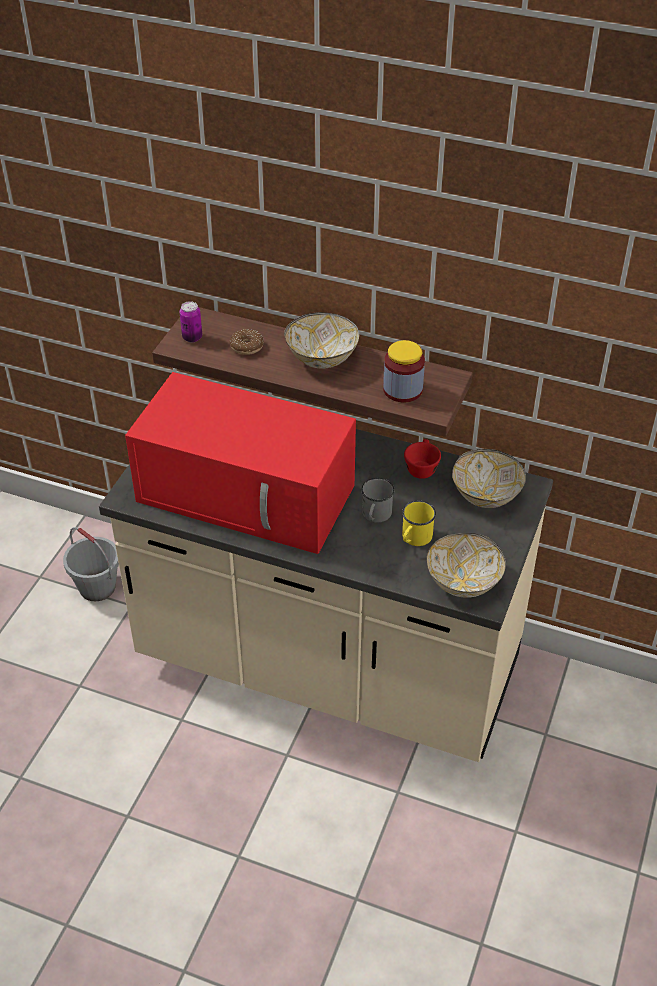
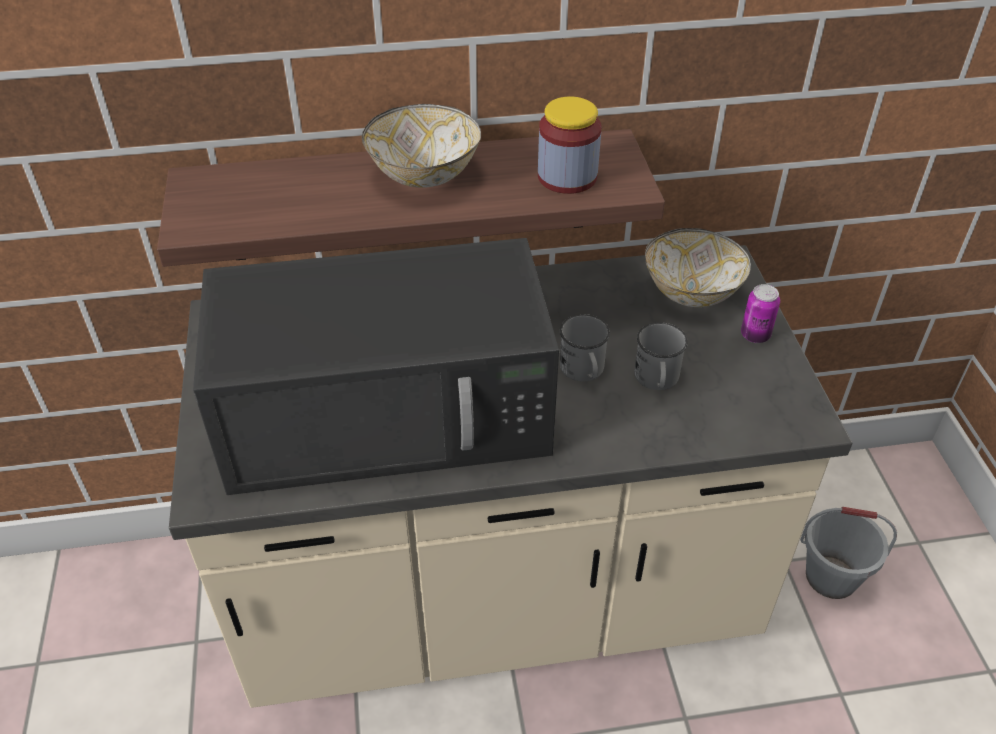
camera: 30 degrees left, 0 degrees up
(98, 587) = (133, 639): grey bucket -> grey bucket (831, 576)
(192, 337) = (208, 208): can -> can (755, 335)
(247, 346) = (302, 194): donut -> none
(249, 493) = (391, 411): red microwave -> black microwave
(414, 538) = (657, 380): yellow mug -> grey mug
(421, 467) = (587, 288): red cup -> none
(464, 582) = (765, 410): bowl -> none

